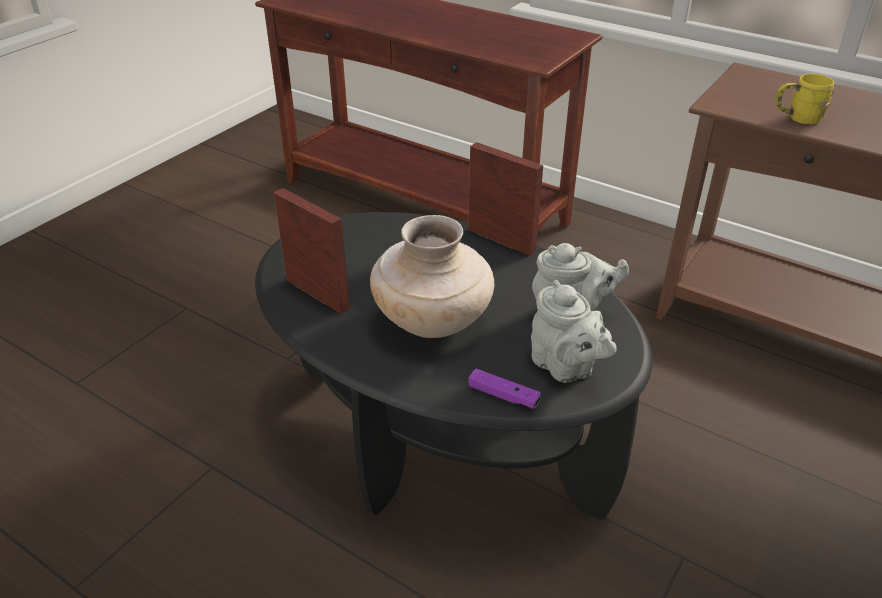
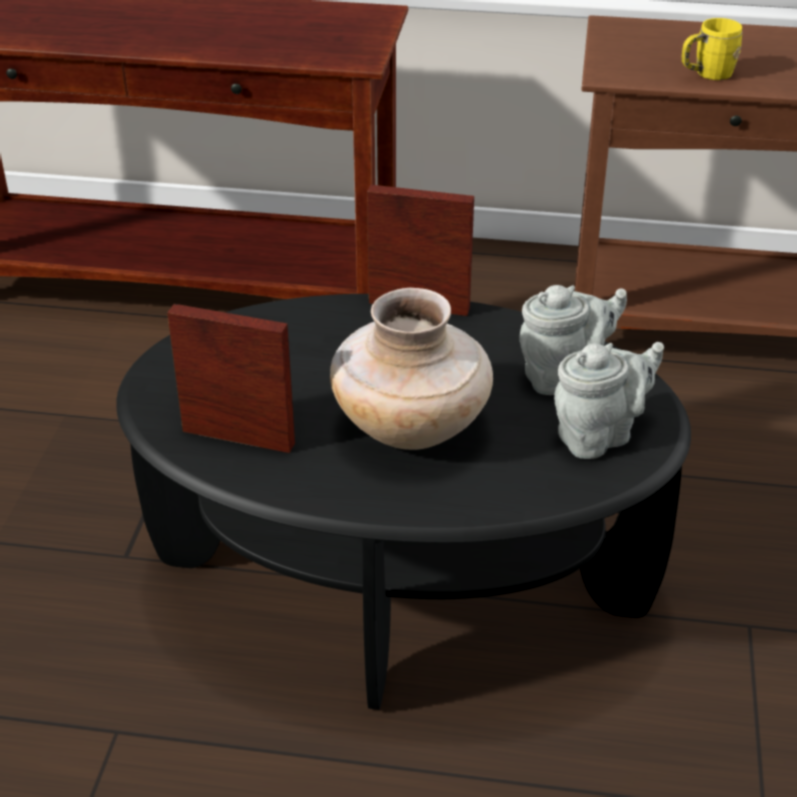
camera: 25 degrees left, 0 degrees up
(503, 395) = (554, 488): purple game controller -> none
(565, 367) = (599, 435): grey teapot -> grey teapot turned 60 degrees counterclockwise

